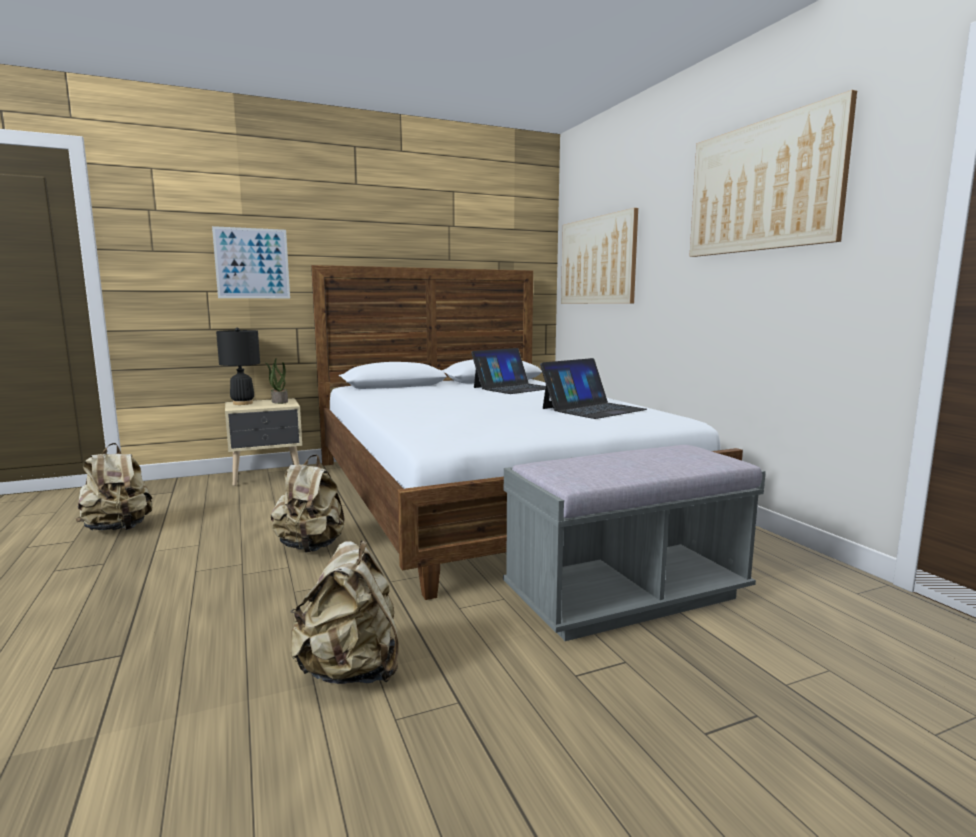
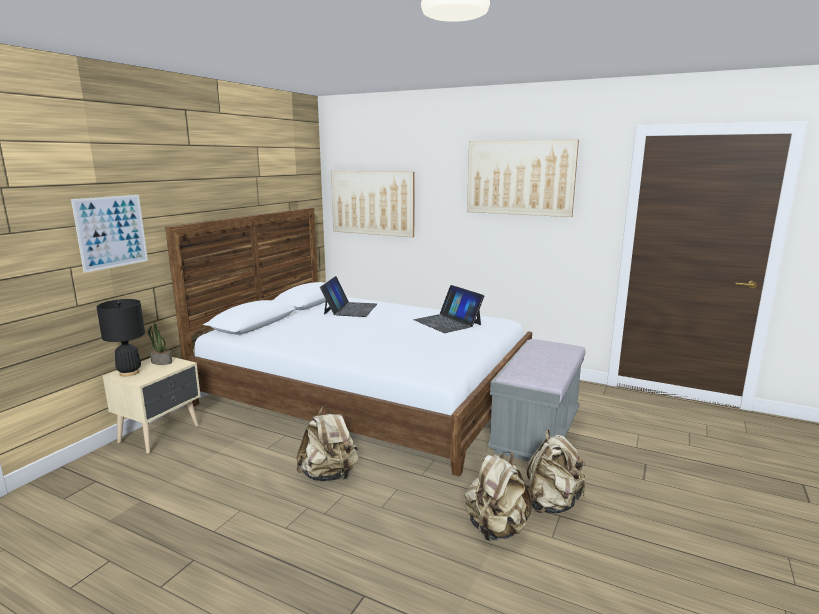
camera: 40 degrees left, 5 degrees up
(119, 529) = (129, 531): beige backpack -> beige backpack (551, 504)
(593, 409) = (447, 322): laptop -> laptop turned 135 degrees clockwise

